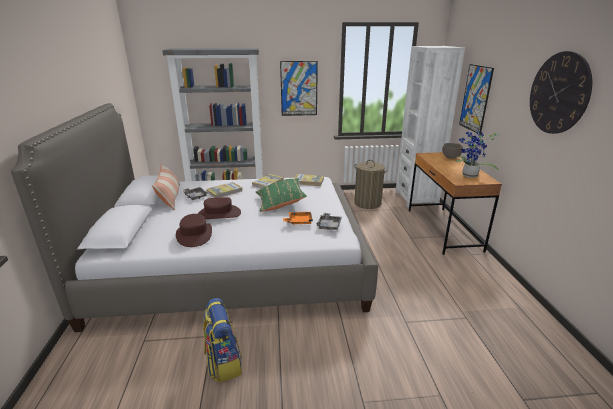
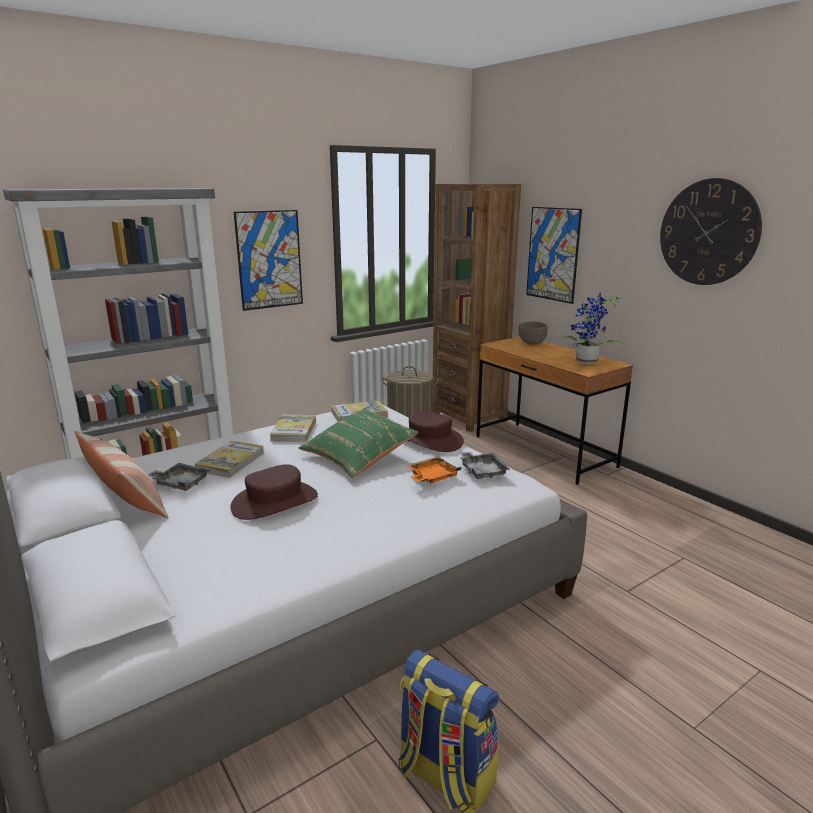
camera: 30 degrees left, 5 degrees down
(194, 235) = (275, 550): brown hat -> brown hat (430, 440)
(416, 198) = (469, 417): white bookcase -> brown bookcase

